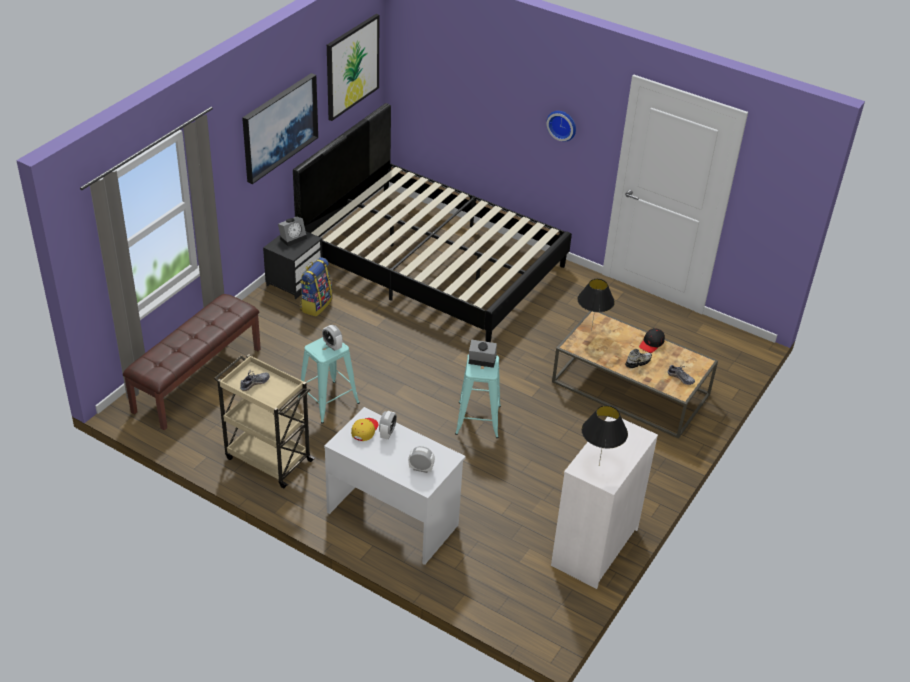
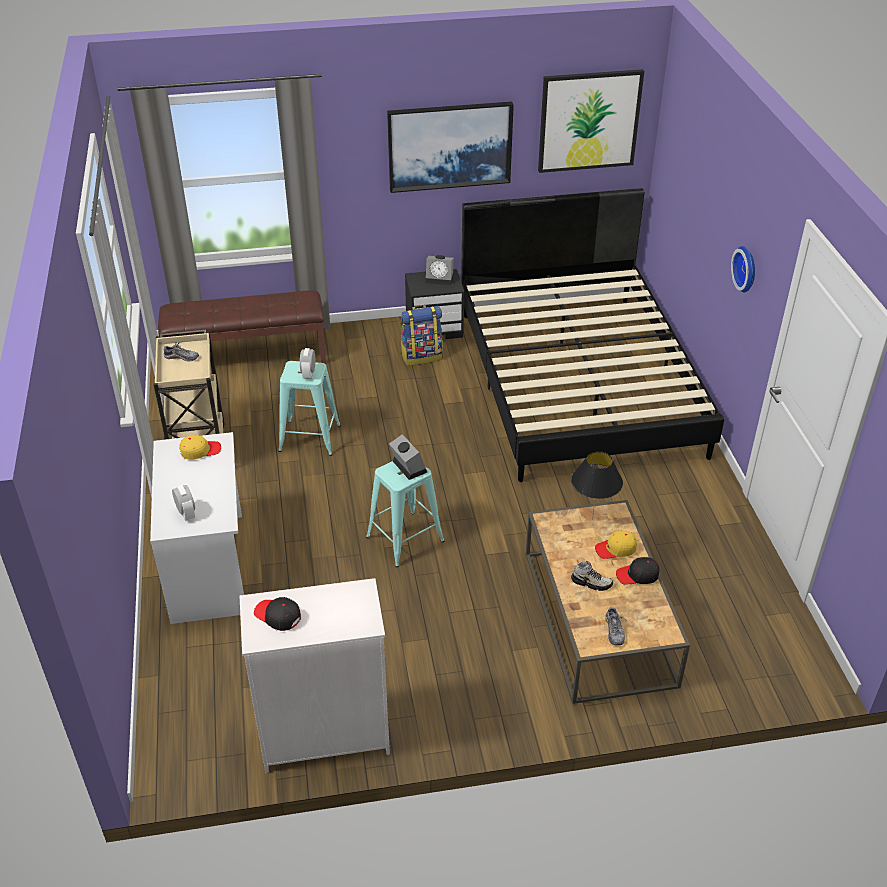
camera: 50 degrees right, 0 degrees up
(387, 433) = (212, 465): alarm clock -> none
(599, 465) = (278, 616): black table lamp -> black cap
(624, 337) = (616, 549): none -> yellow cap

